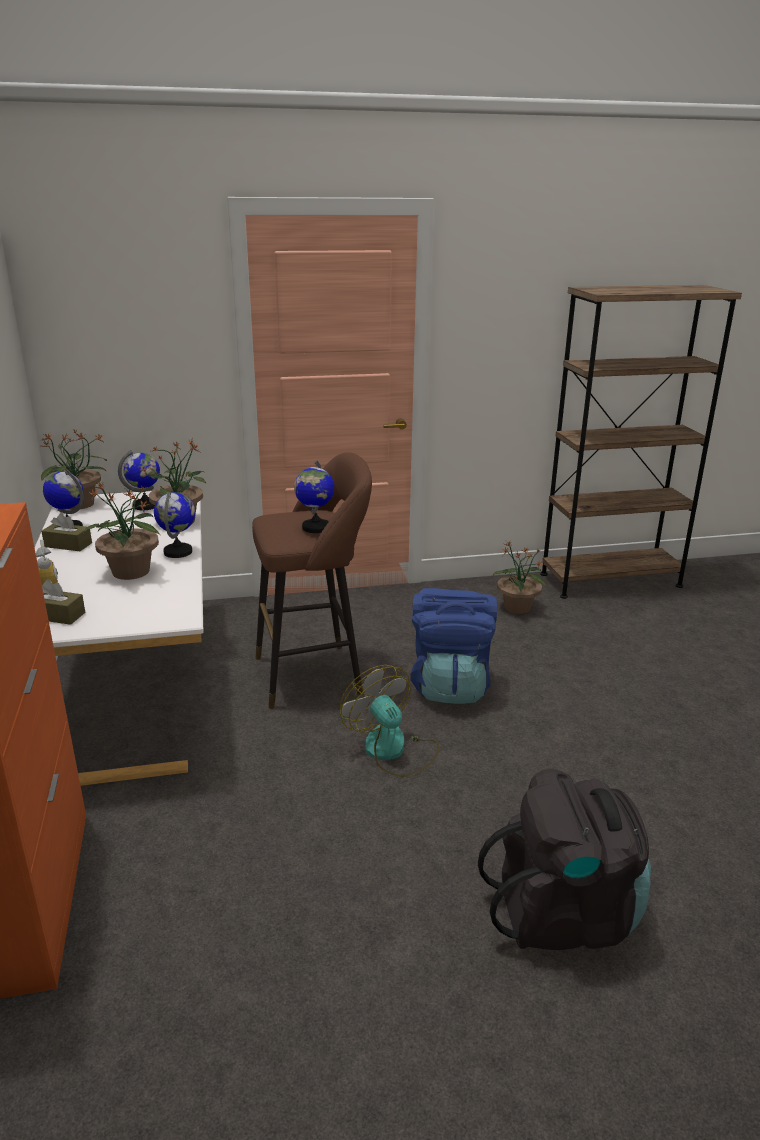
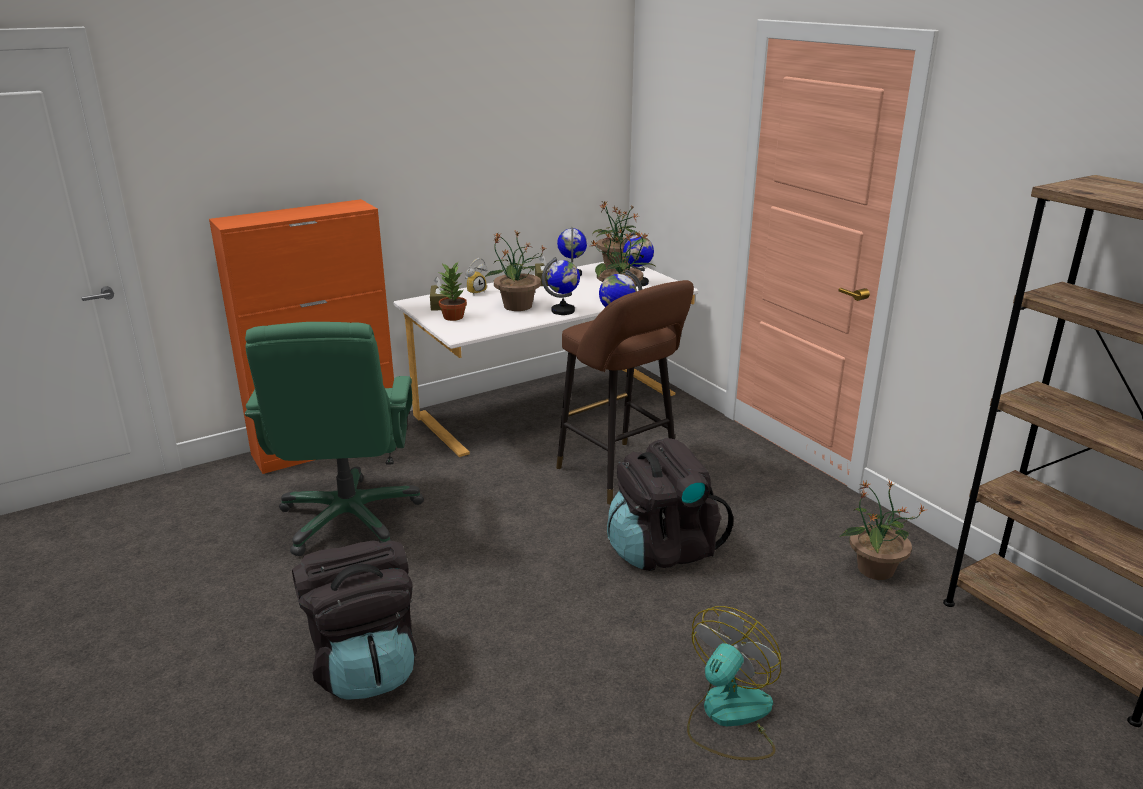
camera: 70 degrees right, 0 degrees up
(116, 613) = (454, 317): none -> potted plant
(265, 893) = (350, 519): none -> green office chair
(392, 750) = (535, 537): fan -> fan (728, 717)
(450, 685) = (662, 550): blue backpack -> black backpack

